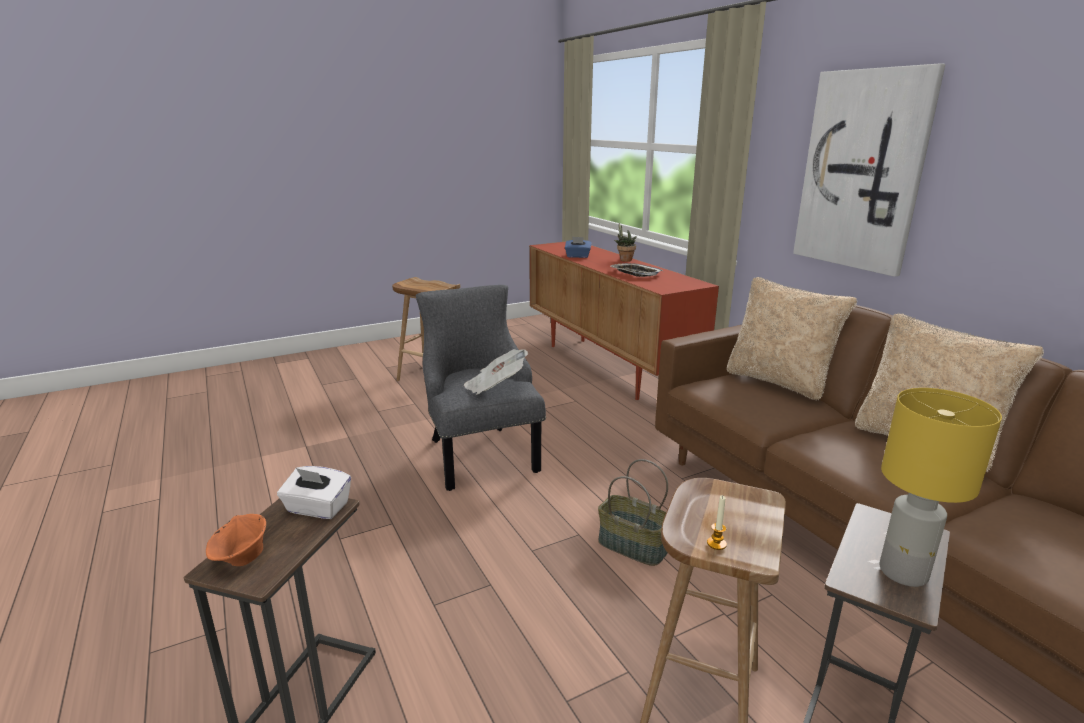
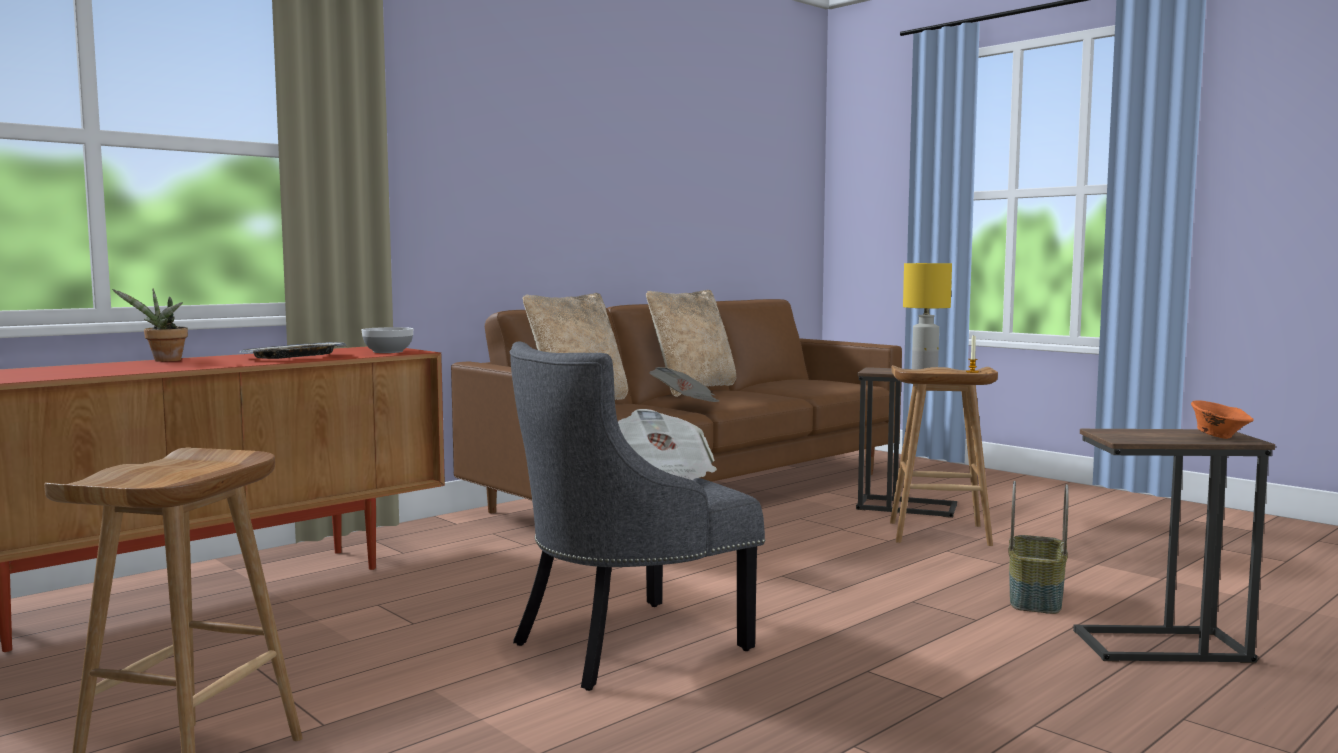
camera: 105 degrees left, 15 degrees down
(317, 508) = (1119, 433): white tissue box -> none
(577, 256) = (98, 372): blue tissue box -> none
(631, 546) = (781, 556): basket -> basket (1037, 599)
(665, 286) = (388, 351): none -> bowl
(795, 426) = (686, 404): none -> newspaper
(862, 171) = (504, 178): picture -> none

